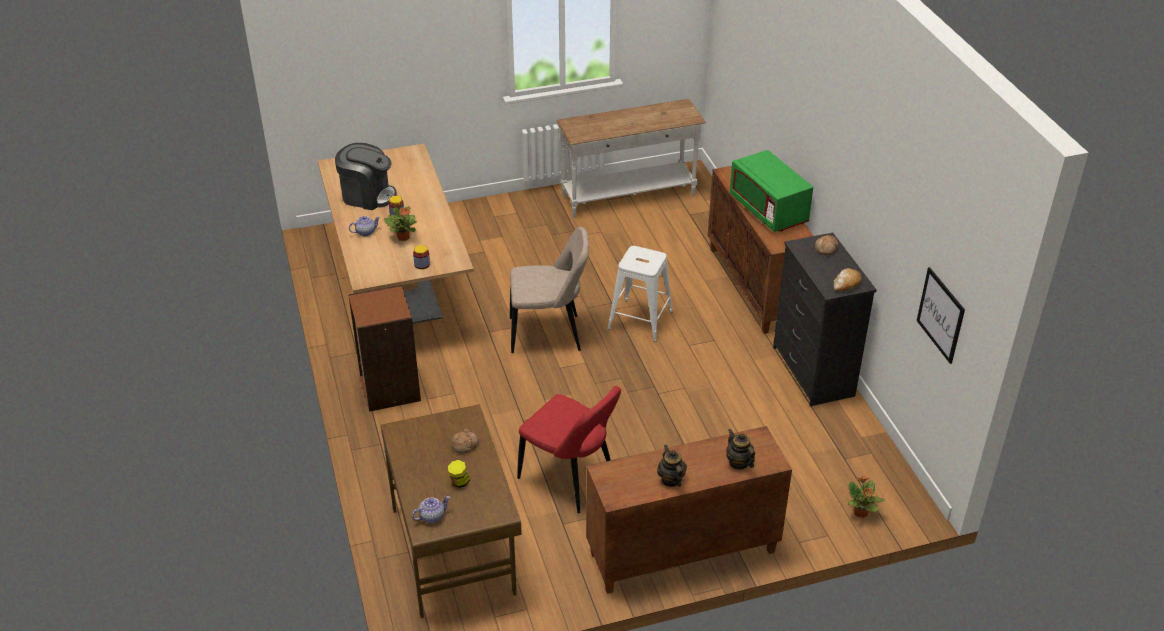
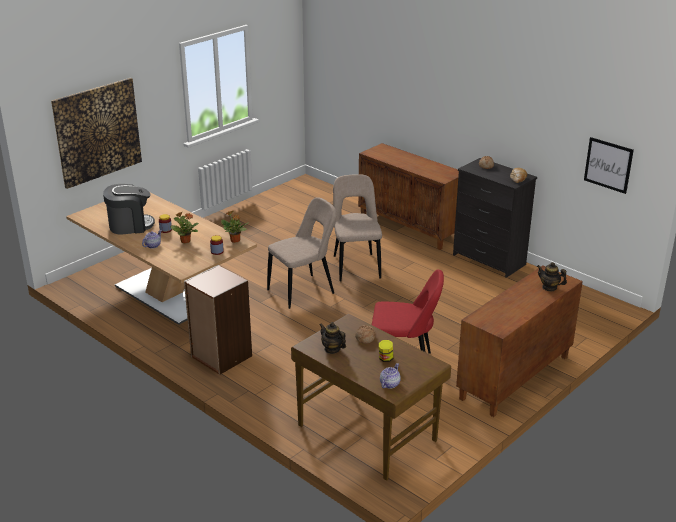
camera: 30 degrees left, 10 degrees down
(375, 69) = (97, 132): none -> picture
(629, 197) = (279, 204): white console table -> none
(639, 320) = (356, 266): white stool -> beige chair
(671, 480) = (521, 309): teapot -> teapot (332, 349)
(768, 210) = (417, 164): green microwave -> none
(861, 513) = (592, 320): potted plant -> potted plant (235, 240)

